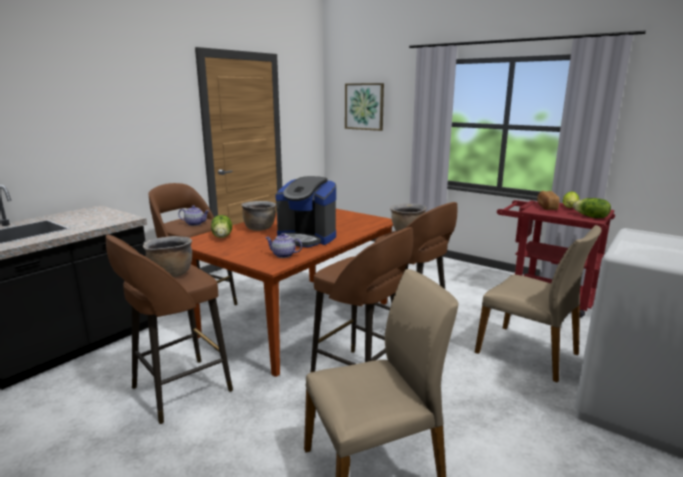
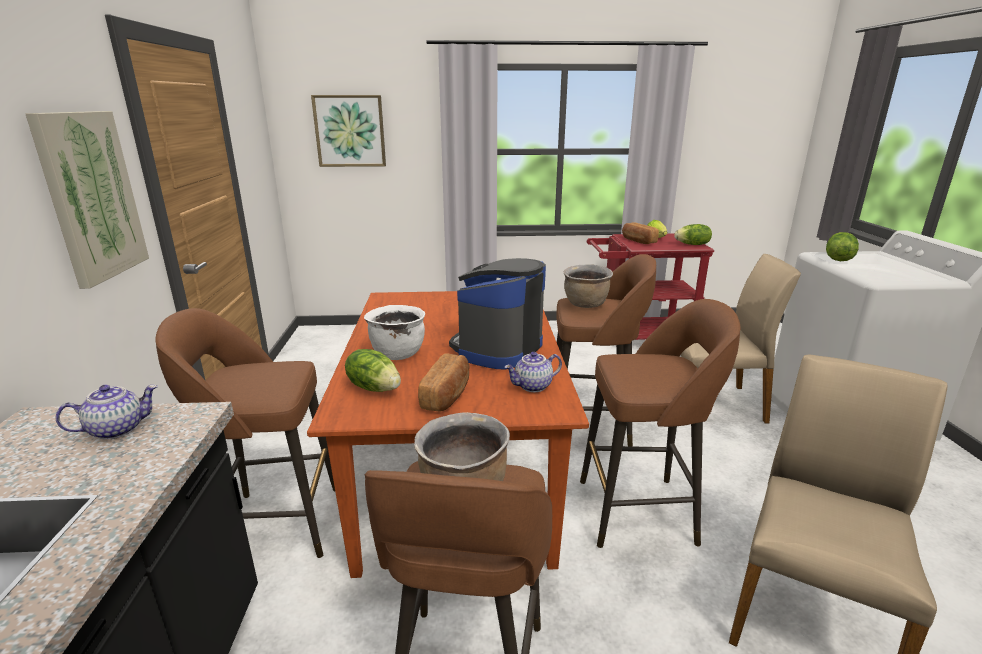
camera: 40 degrees left, 5 degrees up
(162, 127) = (91, 196): none -> picture
(195, 224) = (272, 379): teapot -> teapot (117, 429)
(241, 247) = (447, 395): none -> bread
(259, 228) = (397, 353): brown cooking pot -> white cooking pot
(306, 238) = (497, 348): coffee machine -> coffee machine turned 135 degrees clockwise
(639, 237) = (837, 259): none -> lettuce

